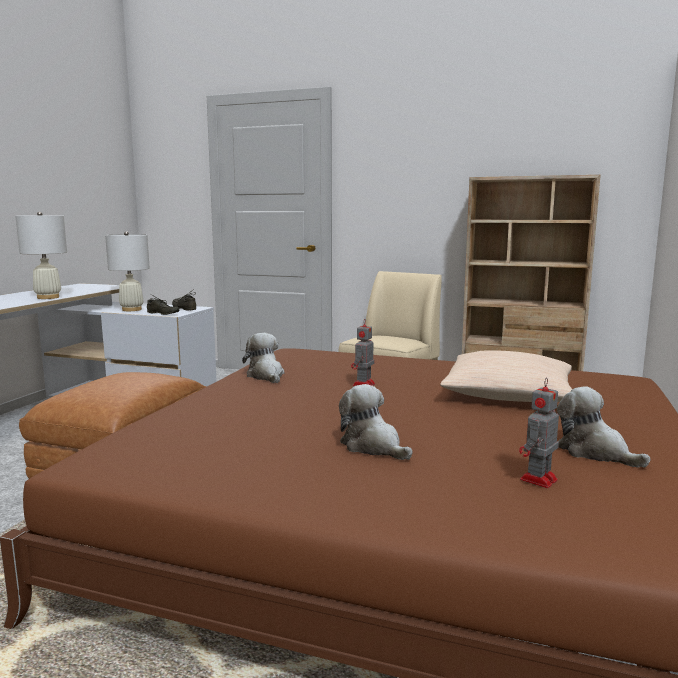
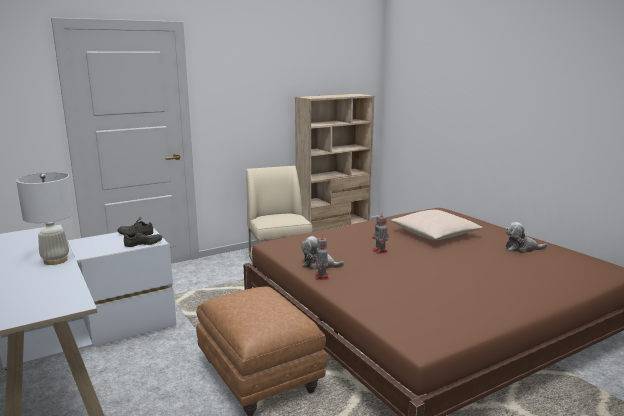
camera: 50 degrees left, 5 degrees up
(131, 309) = (97, 249): white table lamp -> none
(373, 446) = (470, 278): plush toy -> none
(538, 480) = (541, 266): toy robot -> toy robot (322, 277)

